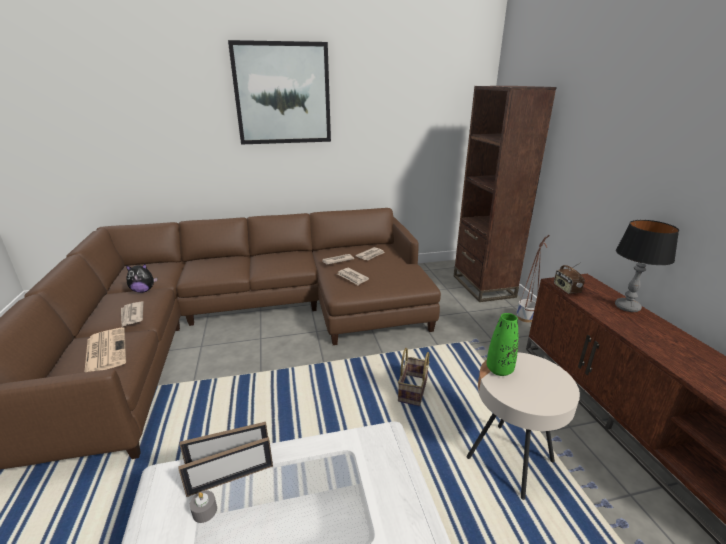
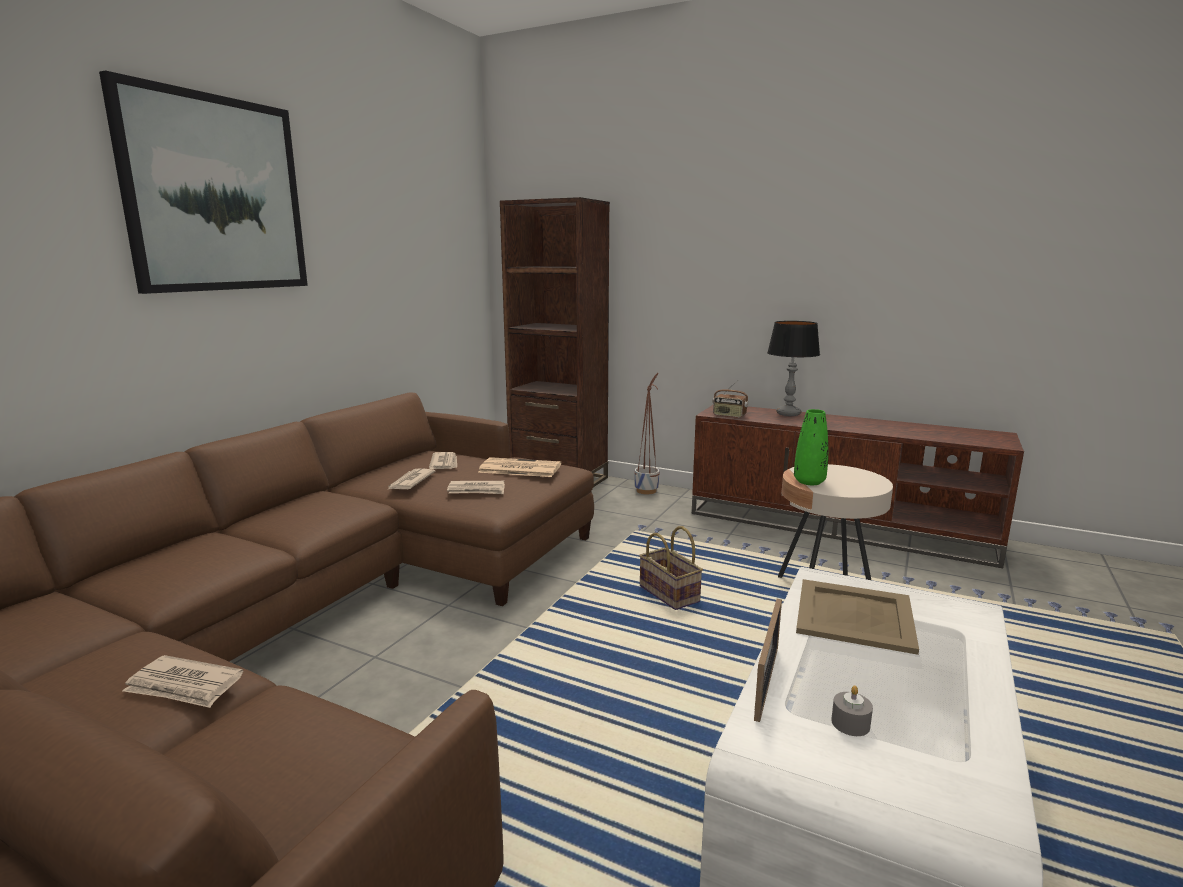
camera: 50 degrees left, 10 degrees down
(105, 350) = (273, 744): newspaper -> newspaper (518, 468)
(143, 290) = (92, 654): plush toy -> none
(231, 479) = (807, 690): picture frame -> none
(344, 471) = (855, 615): none -> beige tray

